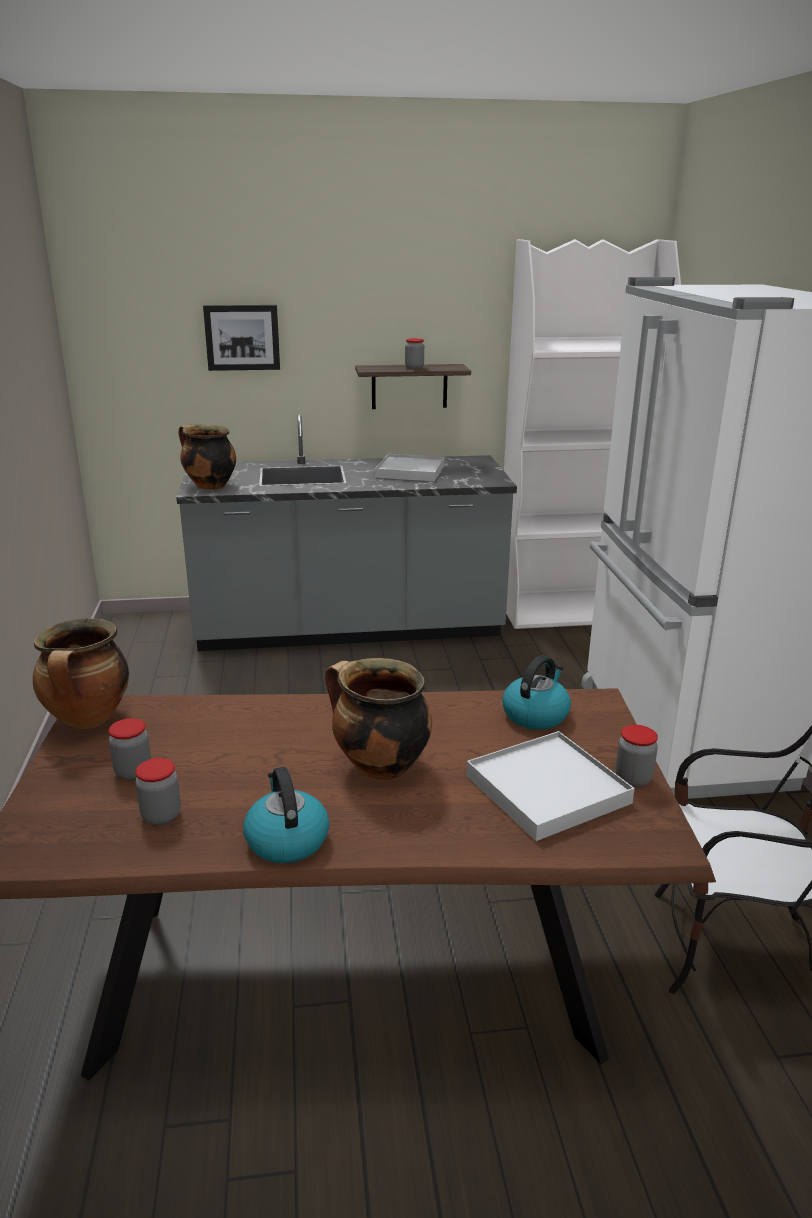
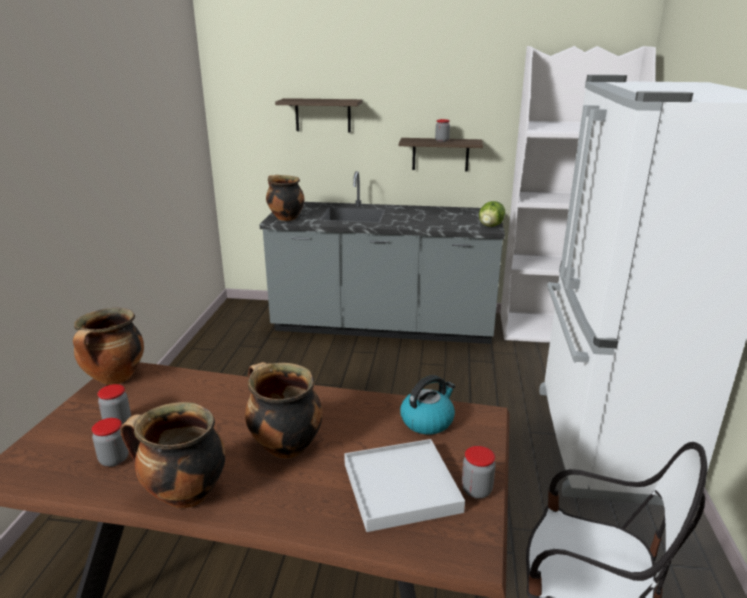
camera: 15 degrees right, 0 degrees up
(242, 337) = (323, 115): picture -> shelf
(286, 840) = (184, 495): kettle -> cooking pot
(410, 471) = (431, 217): white tray -> none
(493, 478) = (490, 226): none -> lettuce

